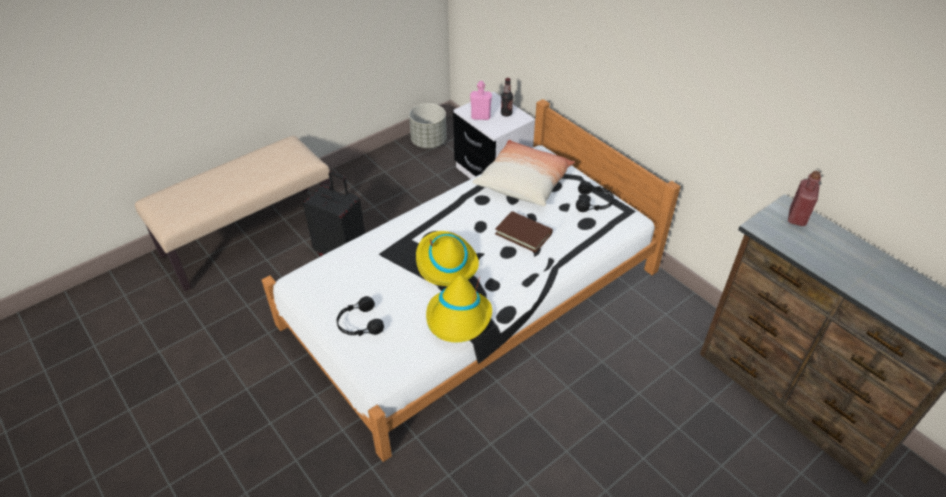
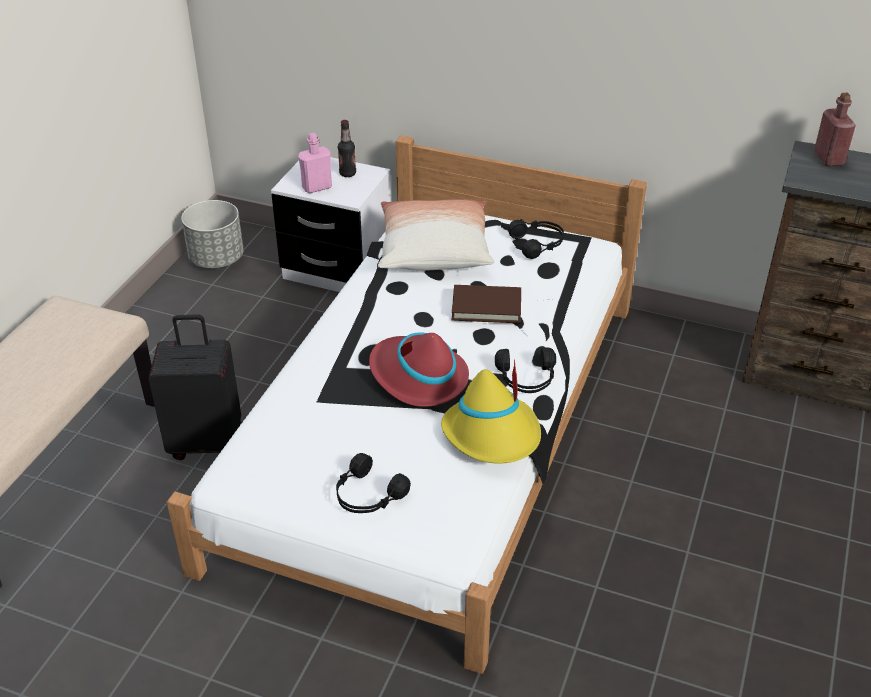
camera: 30 degrees left, 5 degrees down
(445, 262) = (417, 377): yellow hat -> red hat
(509, 291) = (526, 379): none -> black headphones

